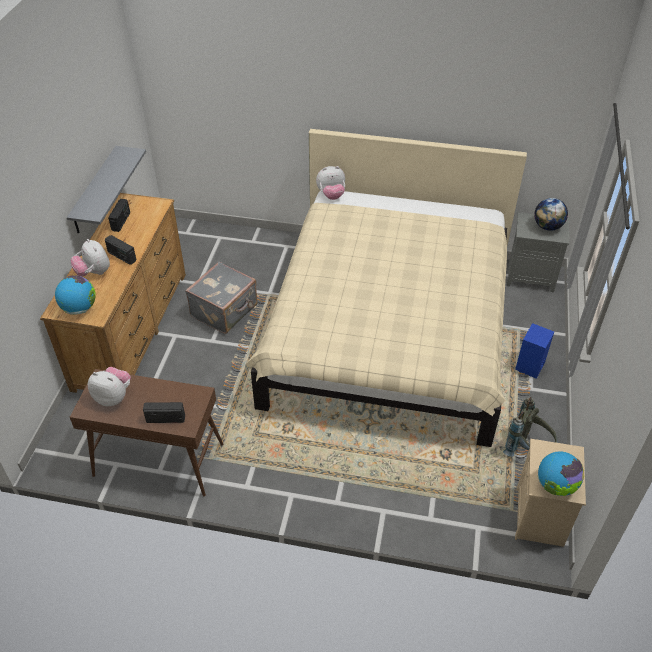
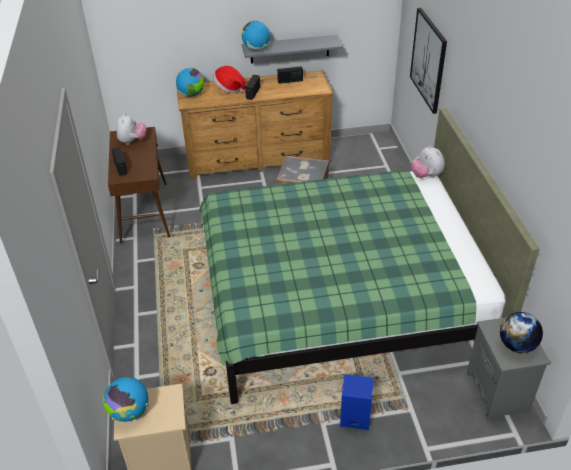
camera: 70 degrees right, 5 degrees down
(93, 209) = (256, 49): none -> globe
(94, 272) = (229, 88): plush toy -> hat
(241, 105) = (428, 60): none -> picture
(388, 329) = (341, 296): beige bed -> green bed
(528, 449) = (240, 435): grey backpack -> none

